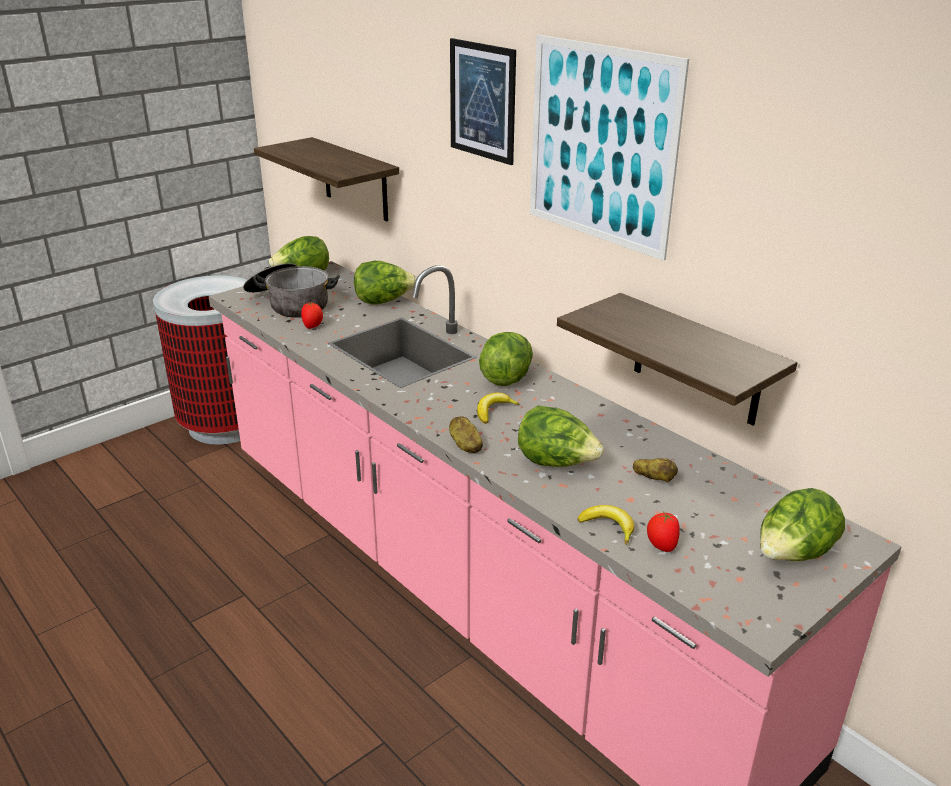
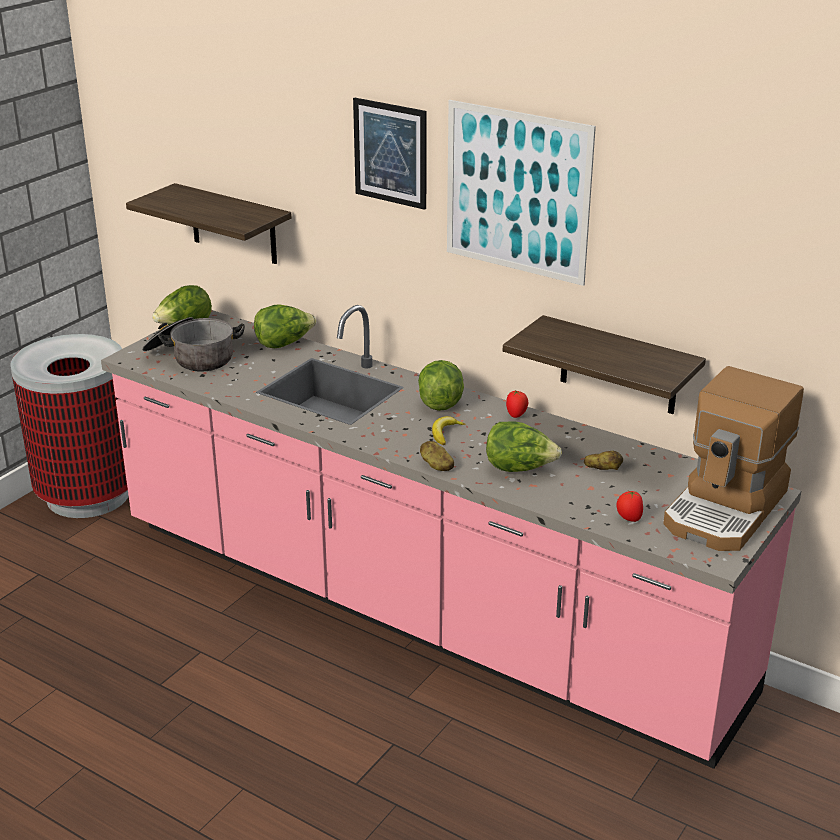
camera: 15 degrees left, 0 degrees up
(313, 327) = (231, 378): tomato -> tomato (516, 415)
(608, 527) = (583, 511): banana -> none
(793, 556) = (727, 509): lettuce -> coffee machine

